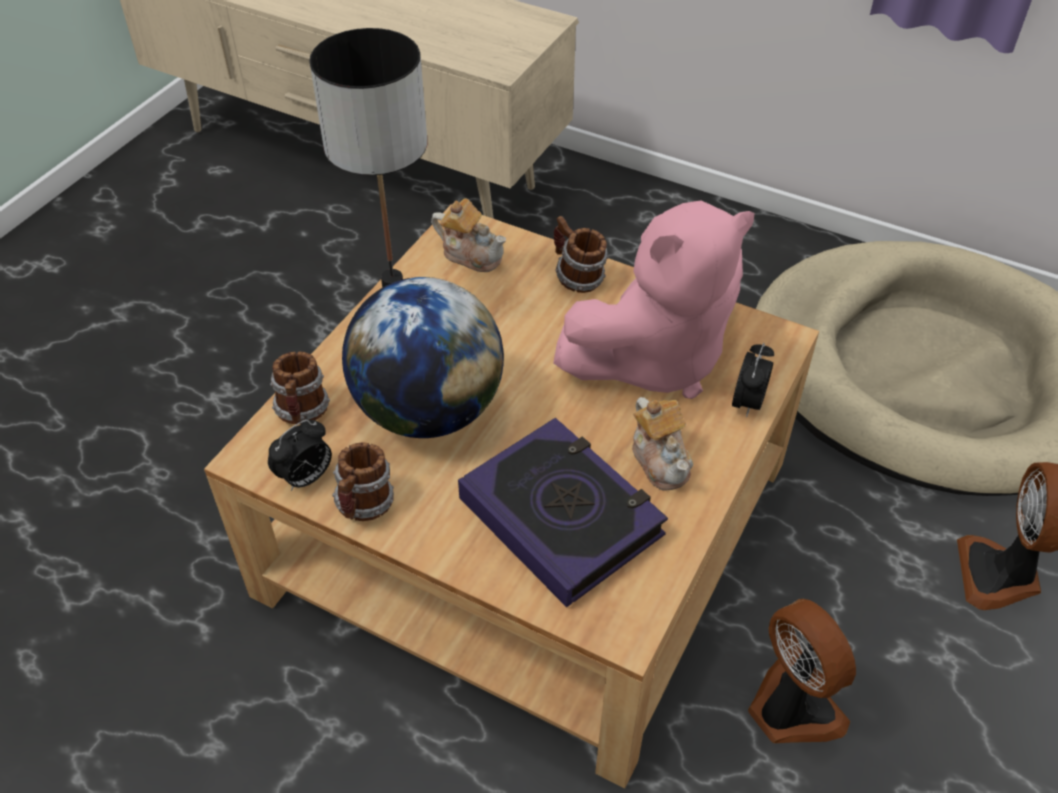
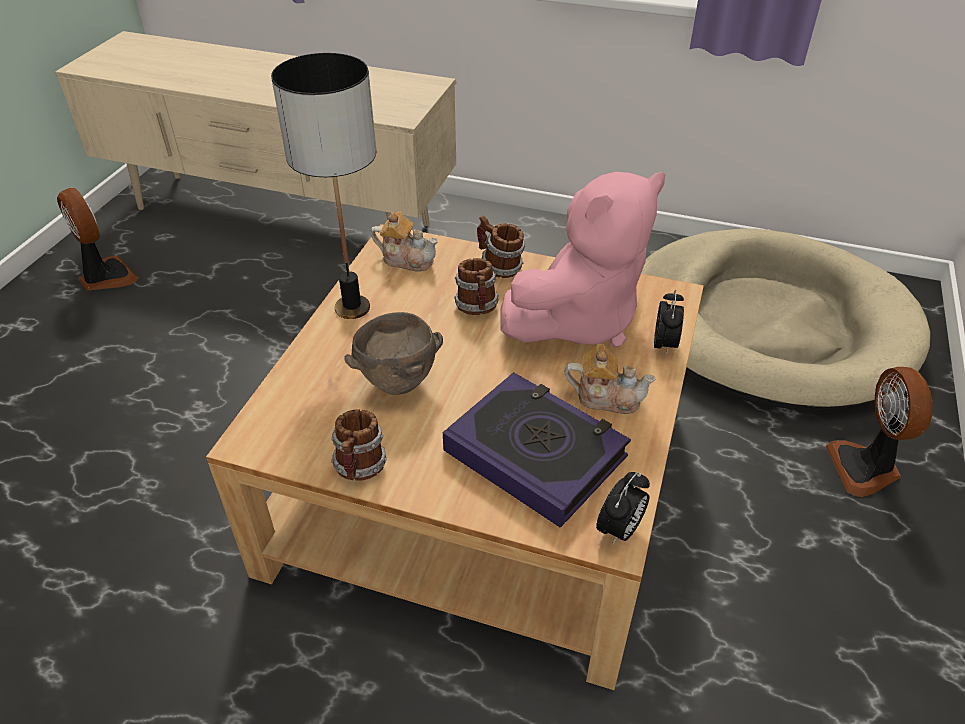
camera: 10 degrees left, 5 degrees down
(303, 412) = (288, 398): mug -> mug (477, 308)
(306, 478) = (302, 452): alarm clock -> alarm clock (619, 530)
(428, 411) = (399, 383): globe -> brown bowl
(661, 460) = (606, 397): teapot -> teapot turned 45 degrees counterclockwise
(791, 708) = (734, 599): fan -> fan (106, 277)

